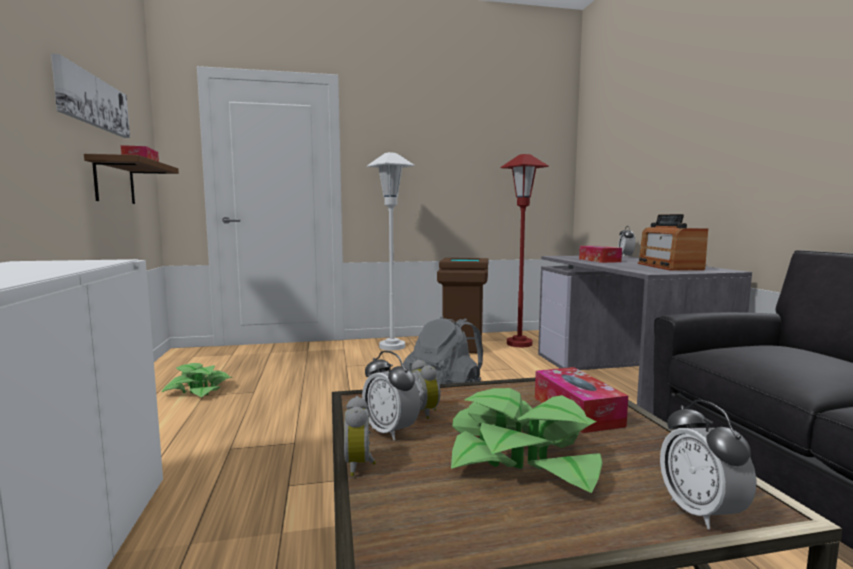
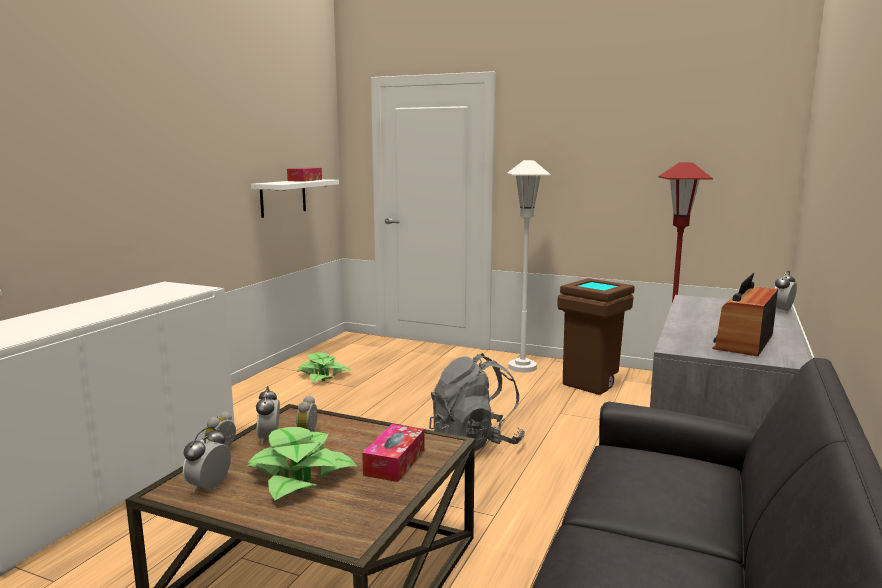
camera: 35 degrees right, 5 degrees up
(92, 102) = (263, 139): picture -> none
(114, 182) = (283, 197): brown shelf -> white shelf
(599, 260) = (708, 315): tissue box -> none
(701, 512) = (314, 531): alarm clock -> alarm clock (209, 487)

